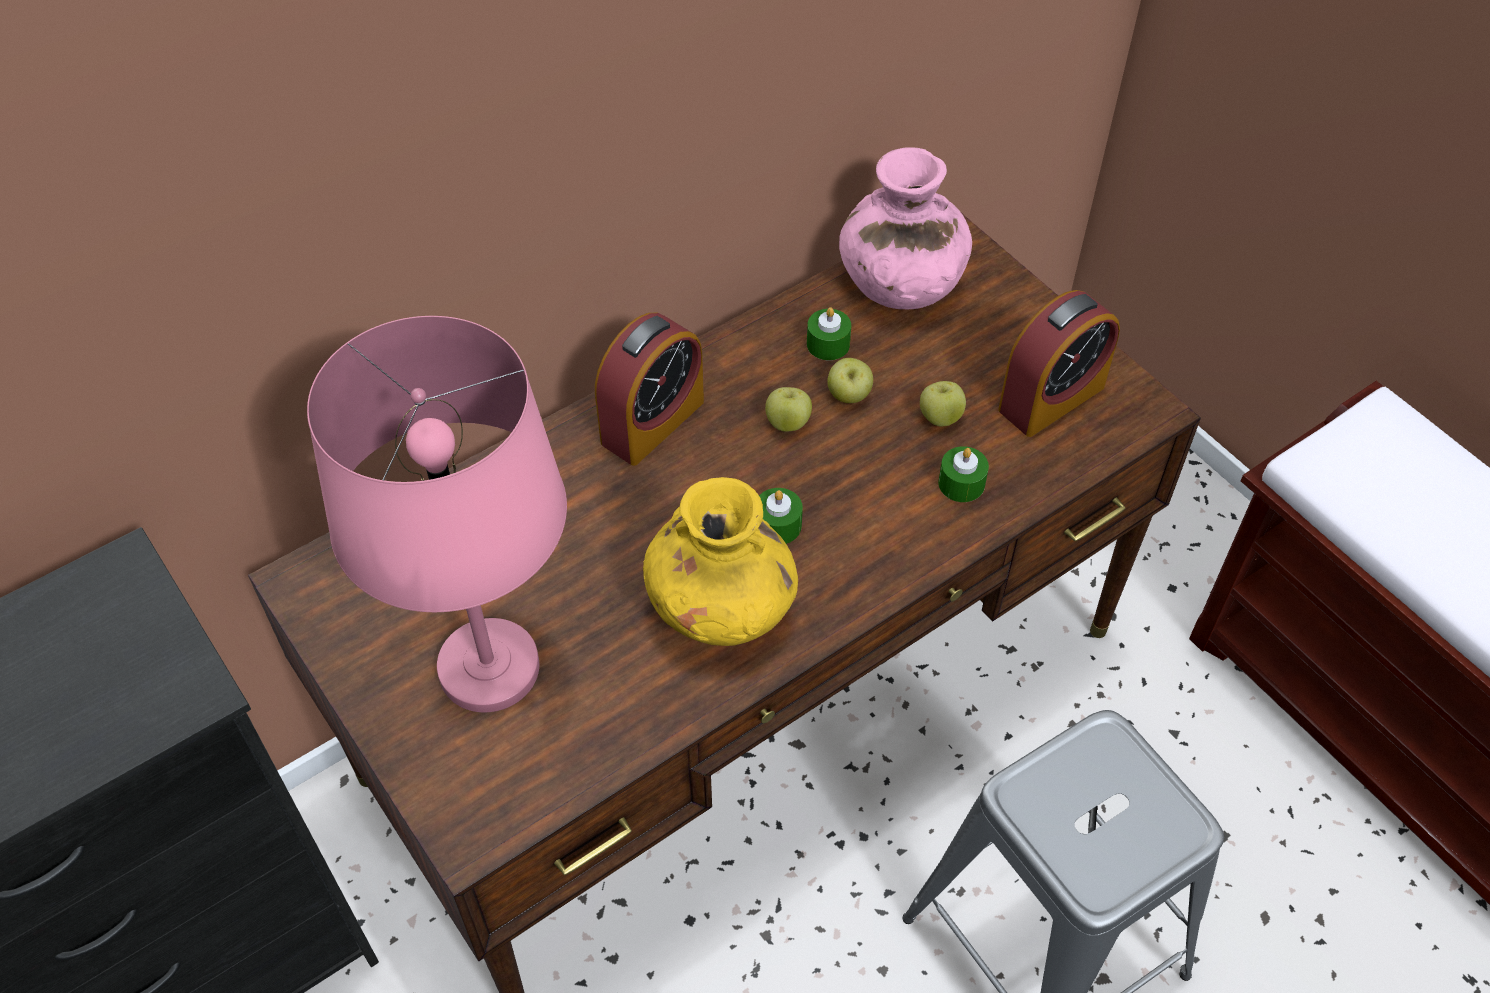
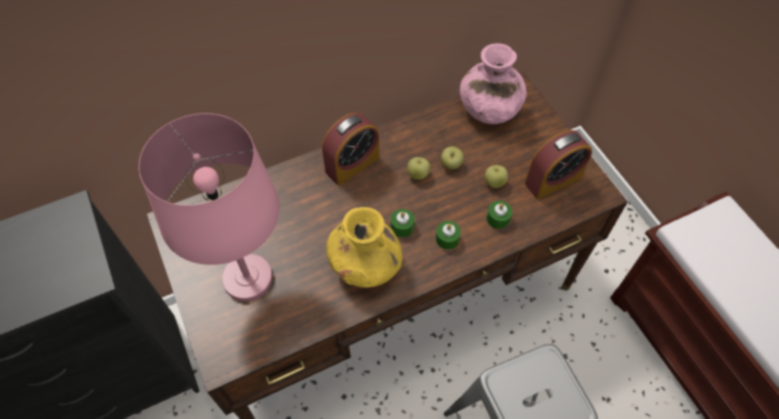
camera: 10 degrees right, 5 degrees up
(828, 344) = (446, 136): green candle -> green candle (447, 239)

